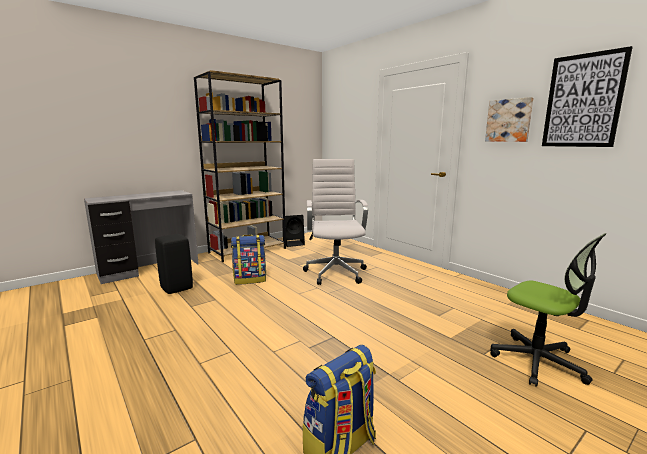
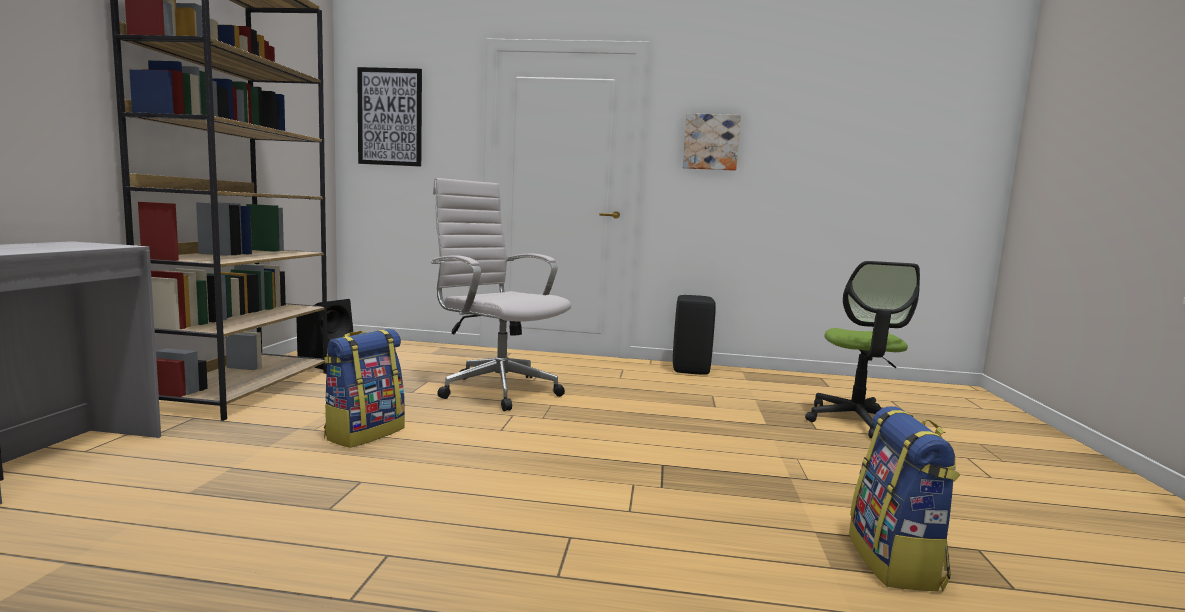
camera: 45 degrees left, 5 degrees down
(176, 288) = (209, 493): black stool -> black stool (691, 371)
(537, 361) = (856, 421): office chair -> office chair turned 90 degrees clockwise
(583, 101) = (794, 126): picture -> picture (390, 117)

